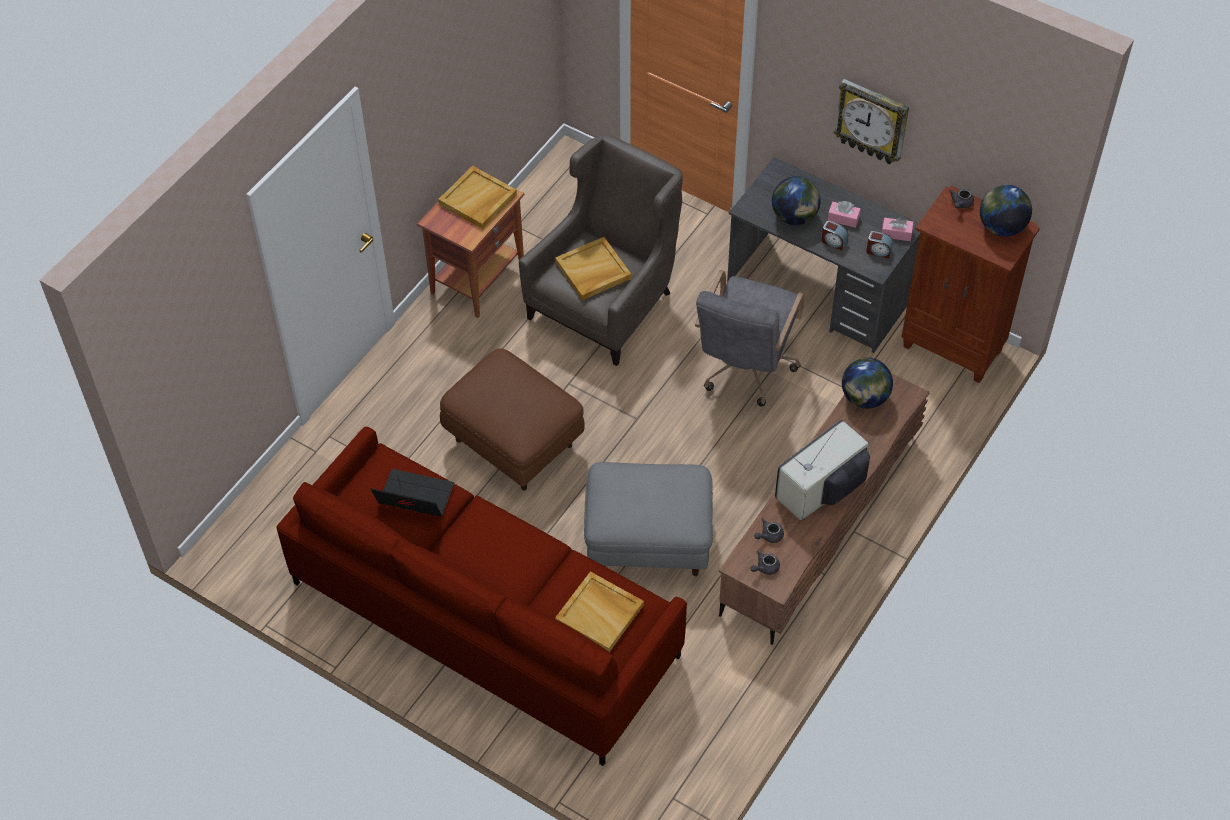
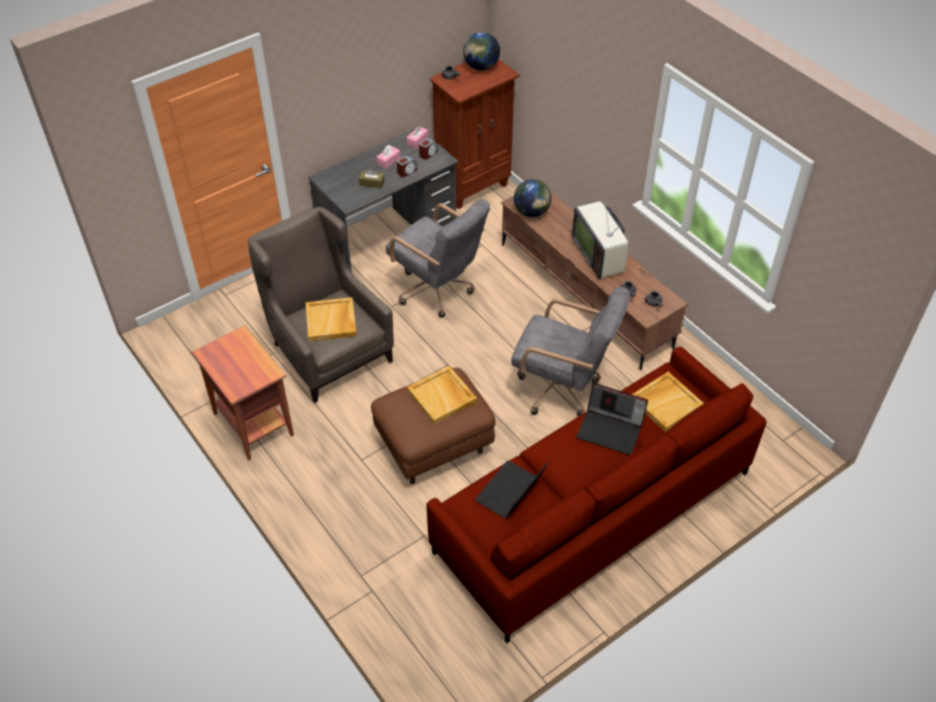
camera: 70 degrees left, 5 degrees down
(478, 200) = (232, 356): beige tray -> beige tray (442, 396)
(536, 568) = (611, 430): none -> laptop
(647, 543) = (562, 391): grey ottoman -> grey office chair
(794, 217) = (372, 183): globe -> brown tissue box
(872, 121) = (367, 79): wall clock -> none

